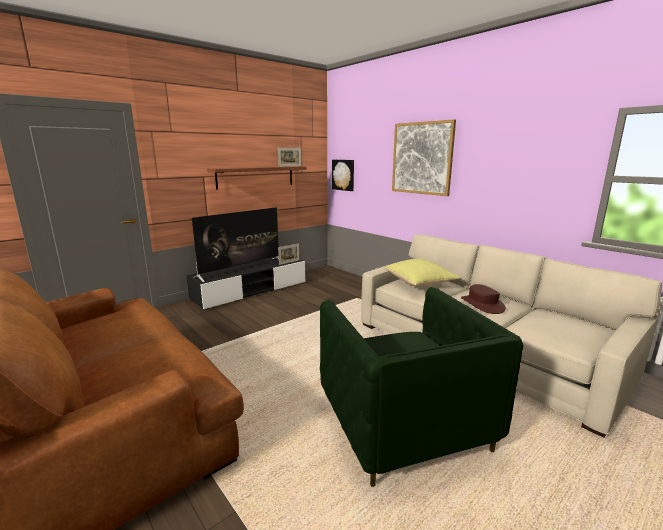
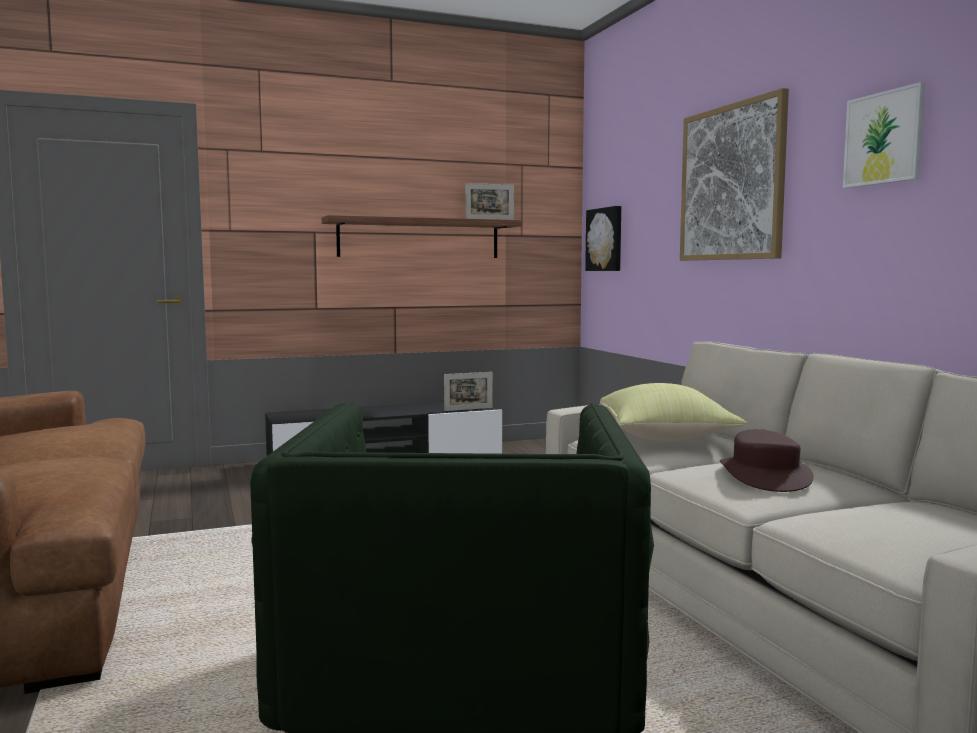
camera: 20 degrees right, 10 degrees down
(241, 269) = (368, 411): television -> none
(506, 150) = (883, 138): none -> picture

